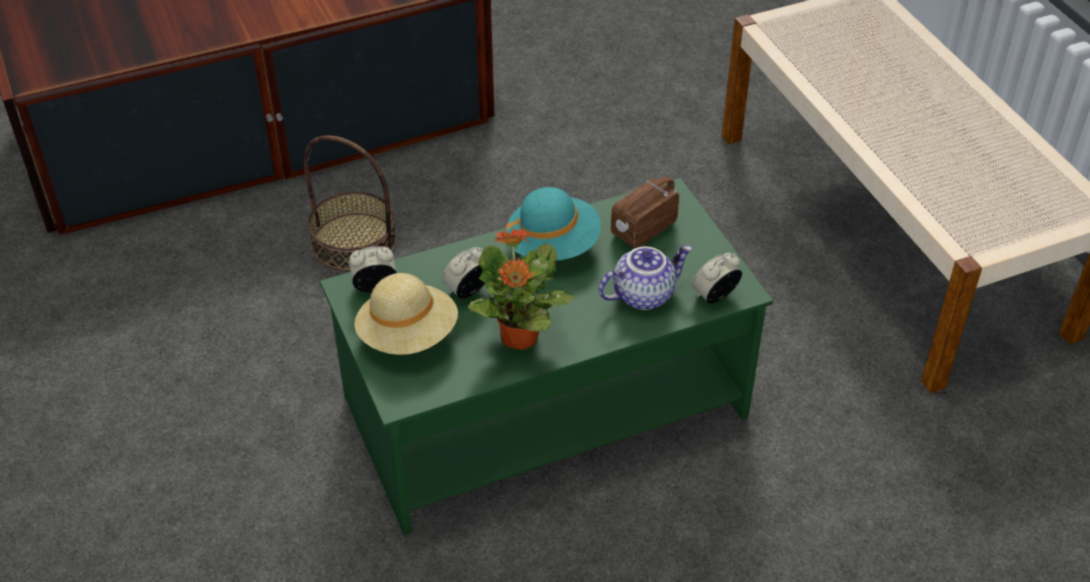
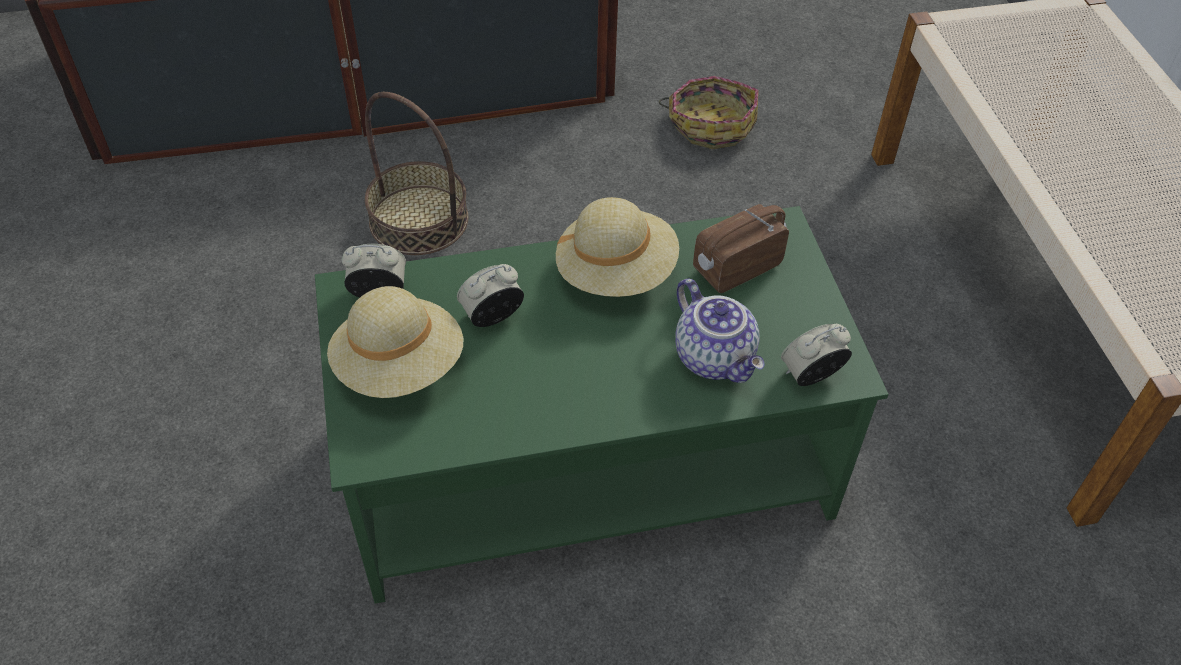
camera: 10 degrees right, 5 degrees up
(519, 338) = (539, 393): potted plant -> none
(553, 245) = (616, 272): turquoise hat -> beige hat
(582, 129) = (711, 124): none -> basket
(643, 294) = (716, 358): teapot -> teapot turned 75 degrees clockwise

